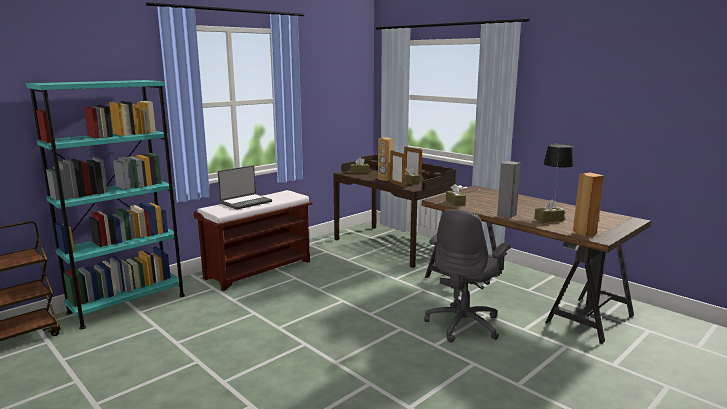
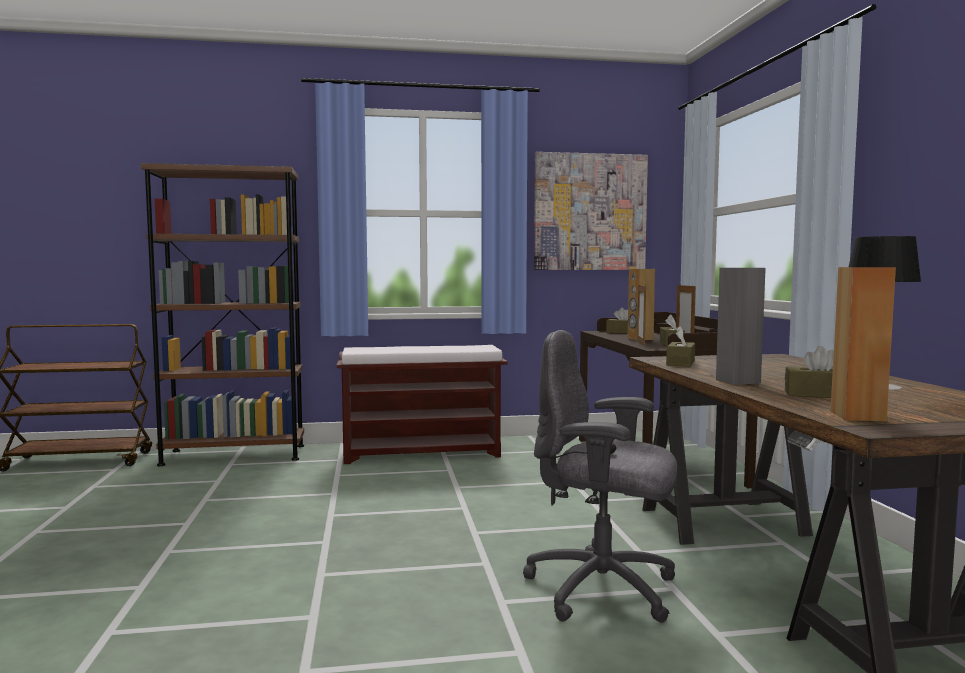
camera: 35 degrees right, 10 degrees down
(127, 304) = (234, 455): turquoise bookcase -> brown bookcase
(245, 202) = (408, 347): laptop -> none
(328, 95) = (589, 212): none -> picture
(464, 324) = (603, 590): grey office chair -> grey office chair turned 45 degrees clockwise

